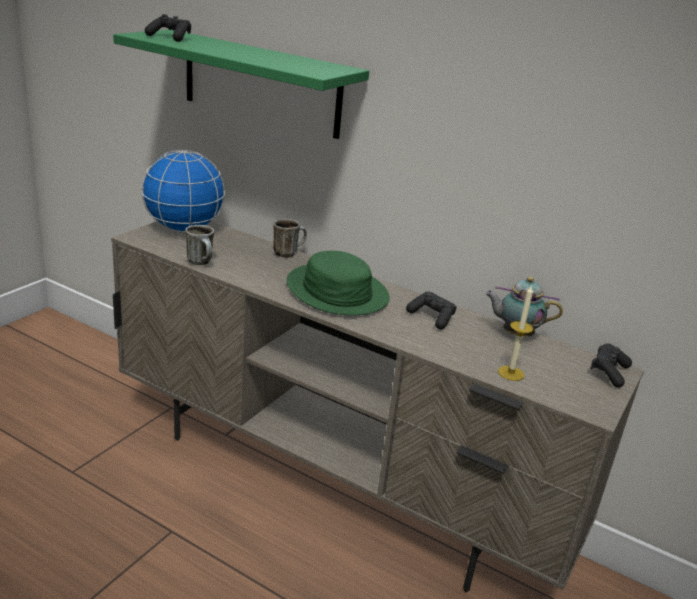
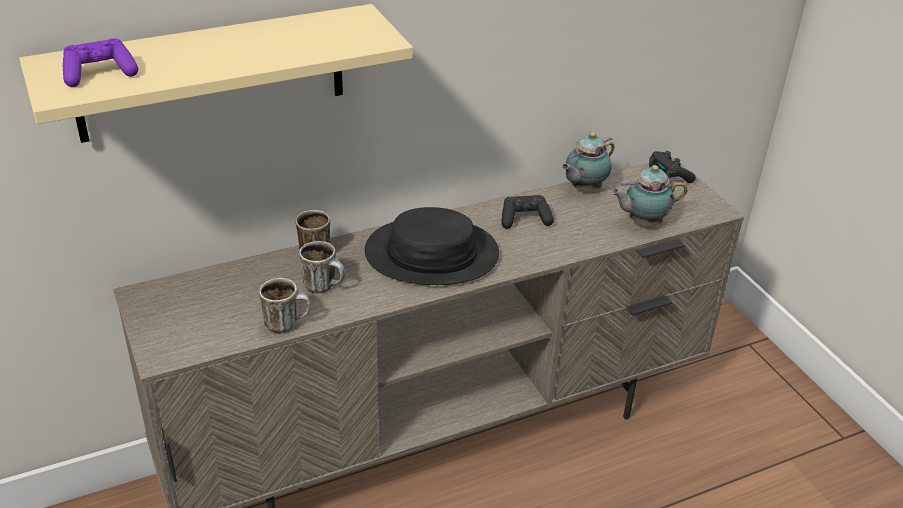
camera: 55 degrees left, 10 degrees up
(170, 38) = (99, 74): black game controller -> purple game controller
(183, 229) = (173, 306): globe -> none
(254, 265) = (324, 286): none -> mug
(261, 83) = (212, 73): green shelf -> beige shelf
(336, 291) = (431, 254): green hat -> black hat
(511, 373) = (642, 223): candle -> teapot

